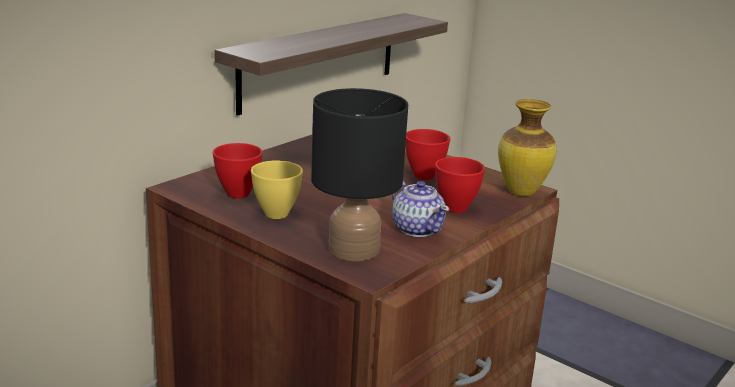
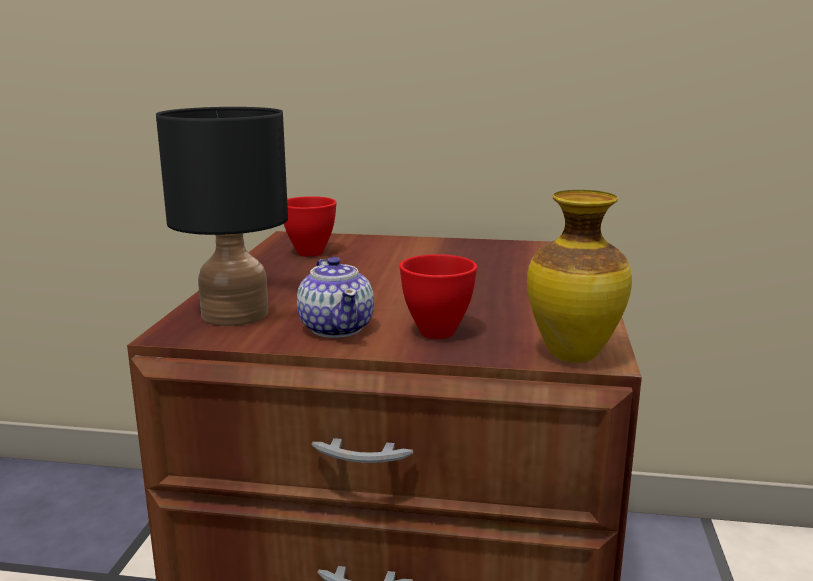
camera: 60 degrees right, 5 degrees down
(277, 213) = (285, 272): yellow bowl -> none
(319, 61) = (553, 148): shelf -> none
(417, 229) = (337, 328): teapot -> teapot turned 45 degrees counterclockwise
(423, 175) = (512, 299): red bowl -> none

